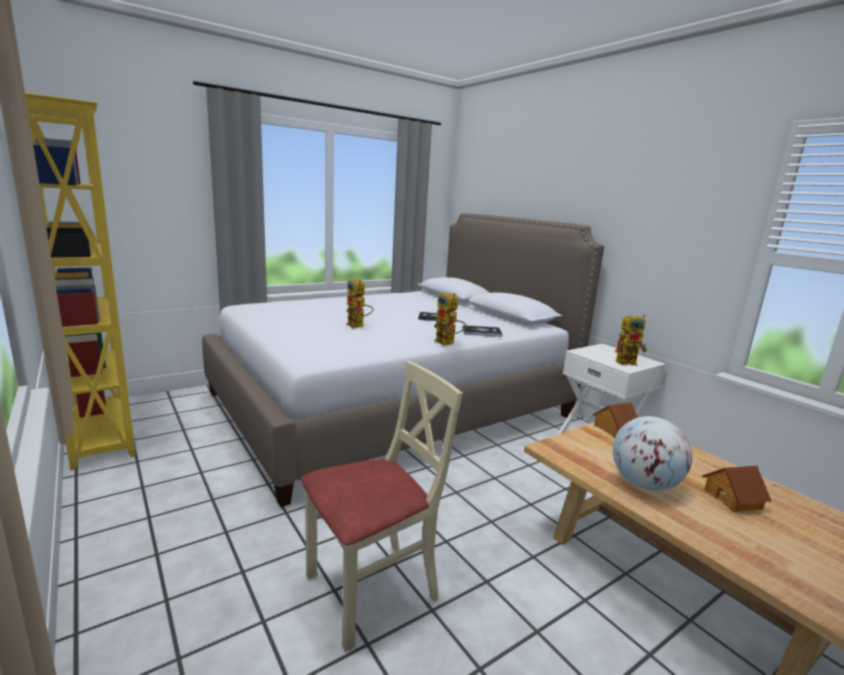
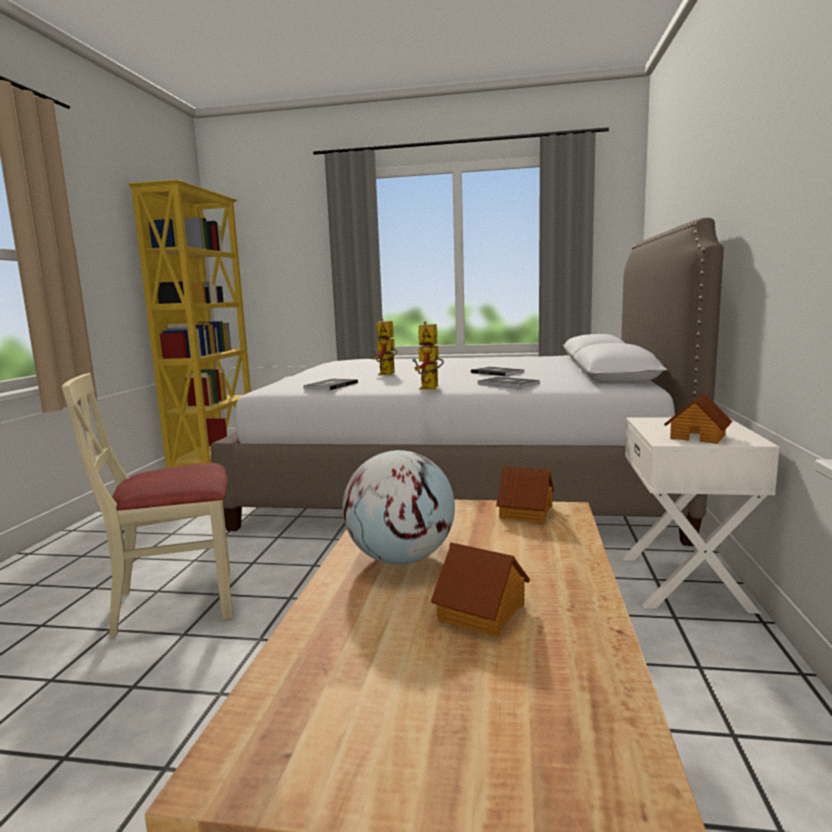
camera: 45 degrees right, 5 degrees down
(361, 348) = (331, 386): none -> book
(372, 590) = (176, 602): beige chair -> beige chair turned 150 degrees clockwise
(629, 362) = (698, 437): toy robot -> toy house

